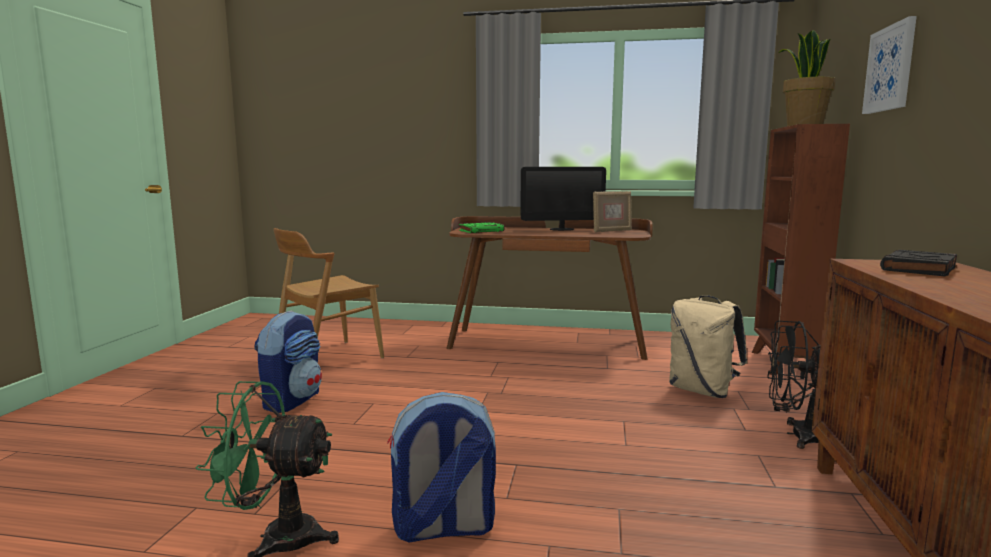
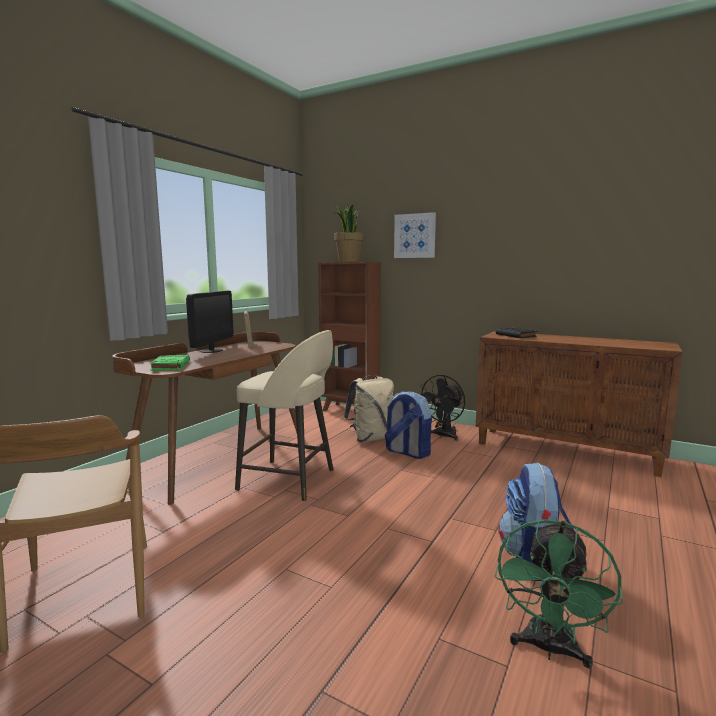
camera: 70 degrees left, 0 degrees up
(291, 400) = (223, 633): backpack -> backpack (407, 452)
(530, 374) = (289, 480): none -> beige stool

